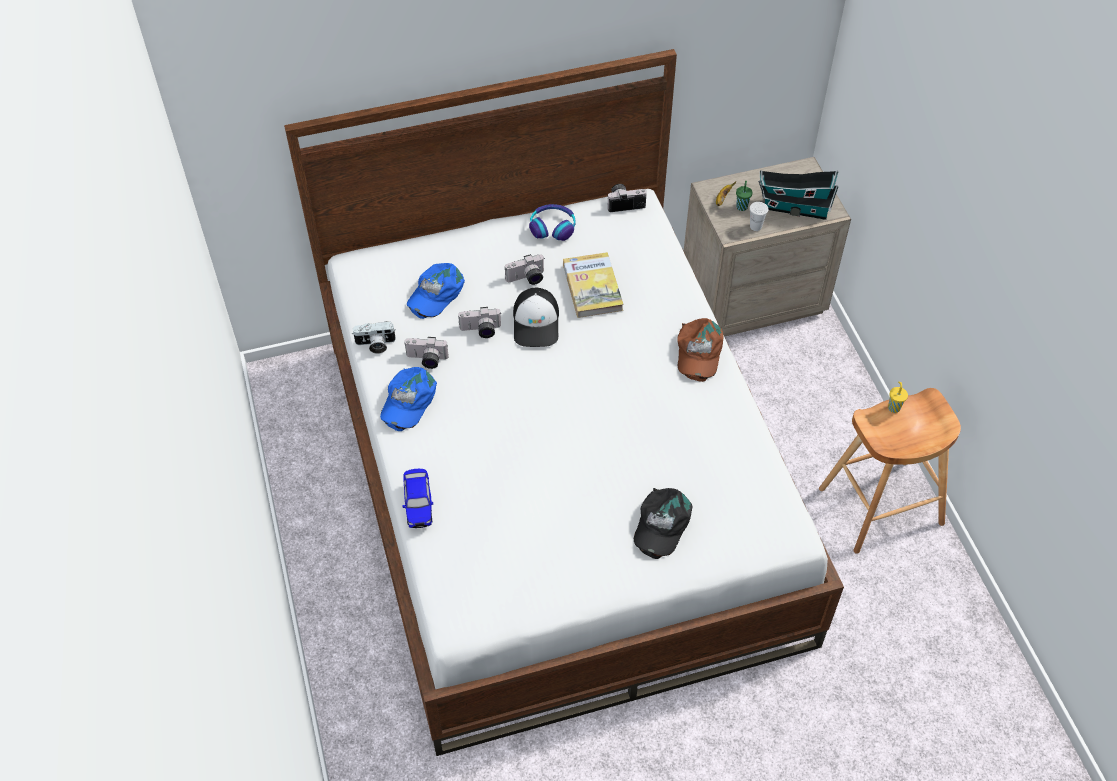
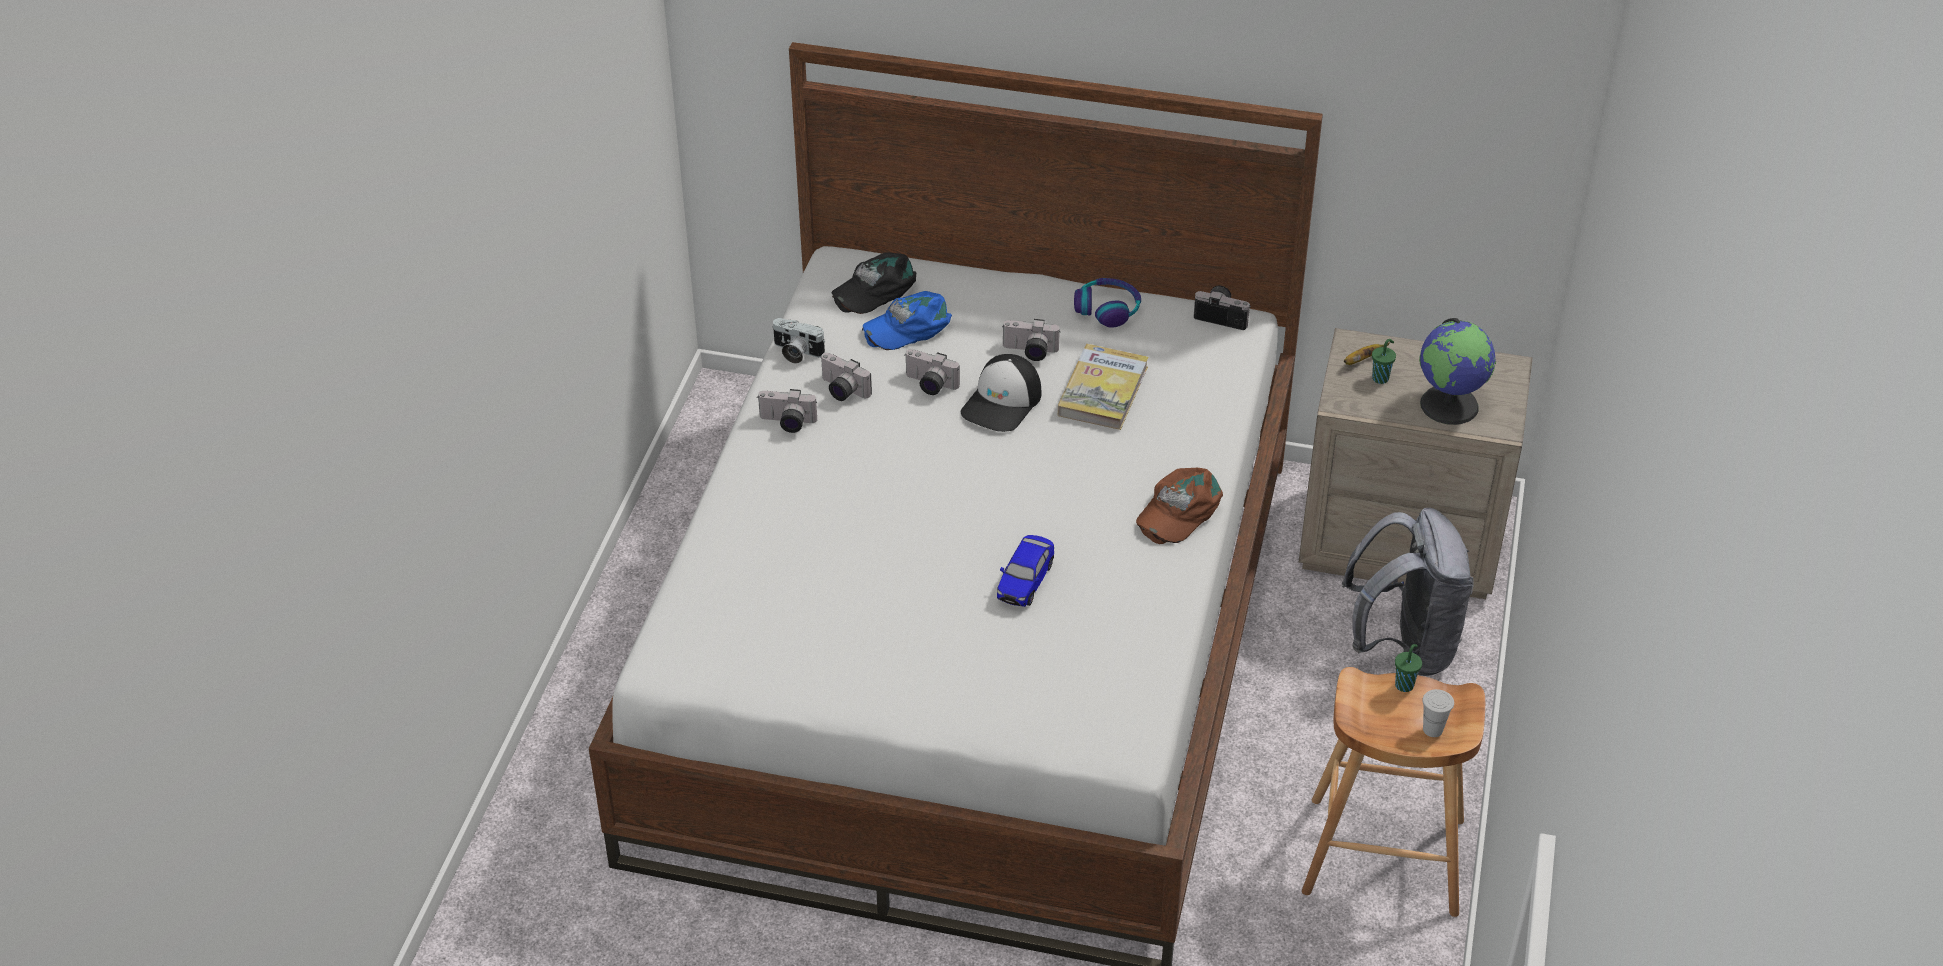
camera: 30 degrees right, 10 degrees down
(408, 400) = (787, 423): blue cap -> camera
(418, 505) = (714, 531): toy car -> toy car (1025, 582)
(661, 524) = (978, 669): black cap -> black cap (875, 288)
(755, 226) = (1380, 407): white cup -> white cup (1432, 729)
(793, 208) = (1450, 405): toy house -> globe
(800, 364) = (1404, 646): none -> grey backpack
(894, 407) = (1405, 684): yellow cup -> green cup

